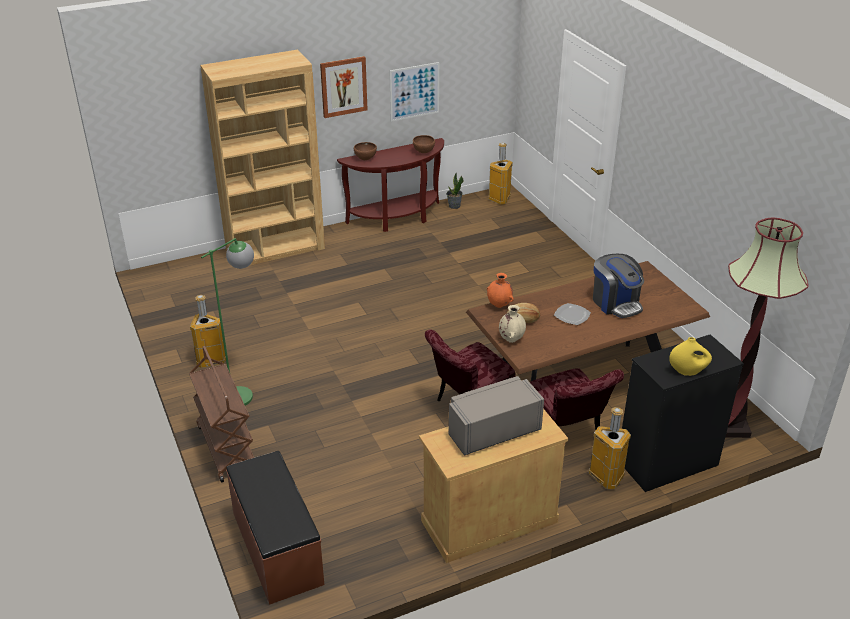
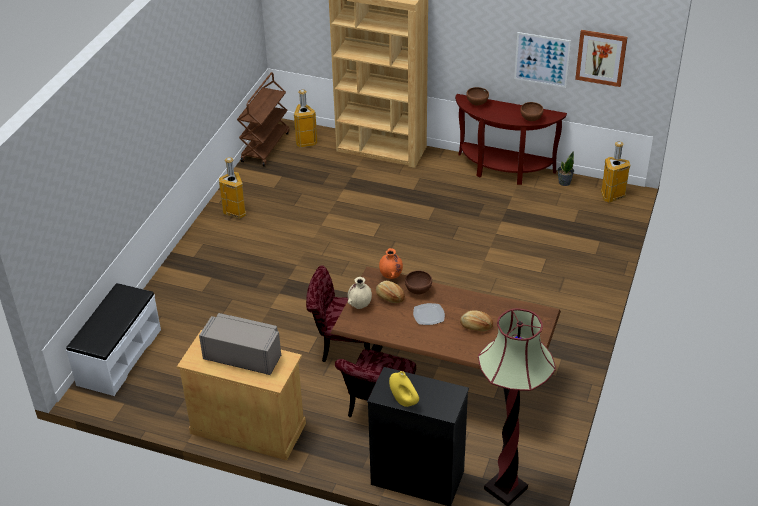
camera: 45 degrees right, 5 degrees up
(226, 448) = (171, 277): brown cart -> brown cart (265, 146)
(245, 392) = (227, 247): green floor lamp -> none
(276, 548) = (118, 357): brown bench -> white bench
(343, 86) = (470, 32): picture -> picture (601, 57)
(536, 304) = (418, 291): none -> brown bowl
(605, 477) = (360, 456): trash can -> trash can (306, 142)
(616, 303) = (476, 326): coffee machine -> bread

